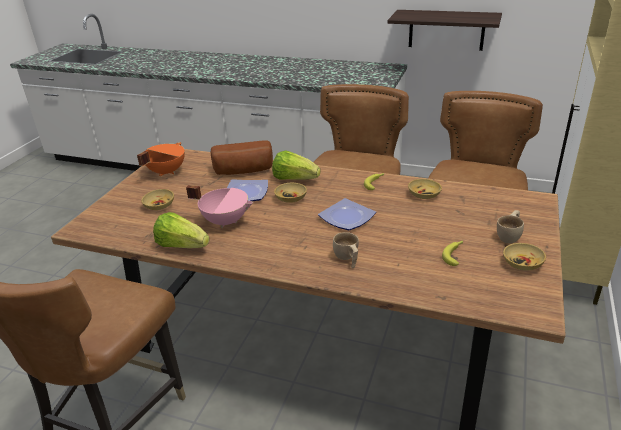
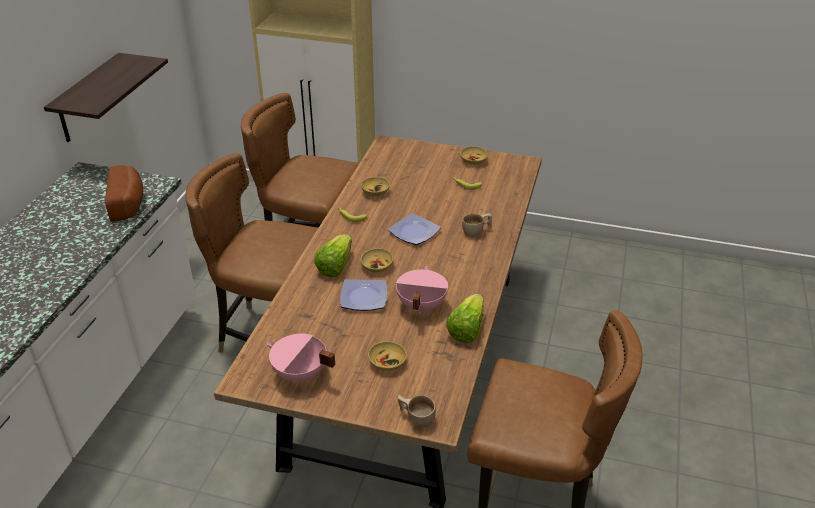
camera: 95 degrees left, 5 degrees up
(166, 172) = (300, 374): orange cooking pot -> pink cooking pot
(243, 171) = (309, 305): bread -> bread (129, 203)
(510, 236) = (439, 160): beige cup -> beige cup (416, 418)

